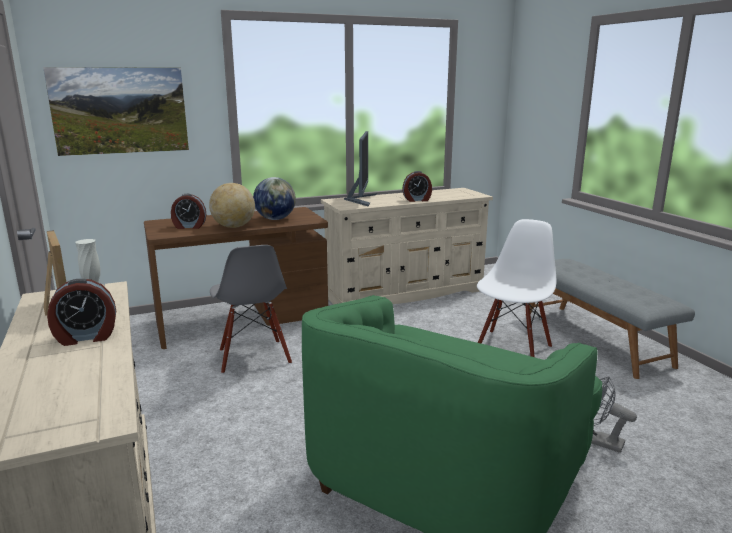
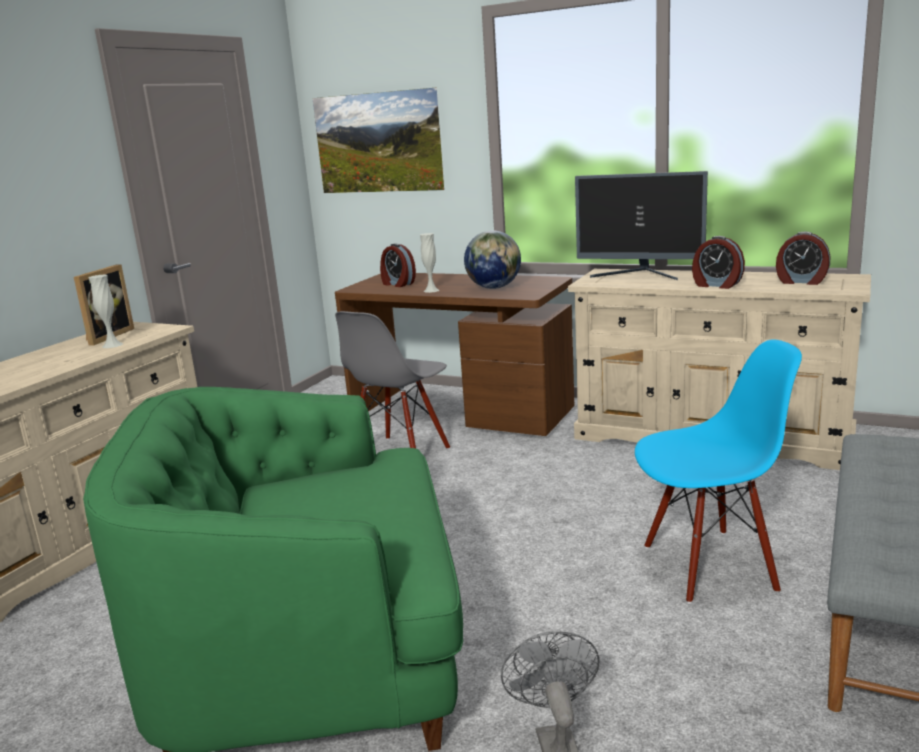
camera: 50 degrees right, 0 degrees up
(86, 337) = (56, 362): alarm clock -> alarm clock (801, 281)
(233, 227) = (431, 290): globe -> white vase
(361, 199) = (640, 275): monitor -> monitor turned 60 degrees clockwise
(512, 348) = (709, 566): white chair -> blue chair

